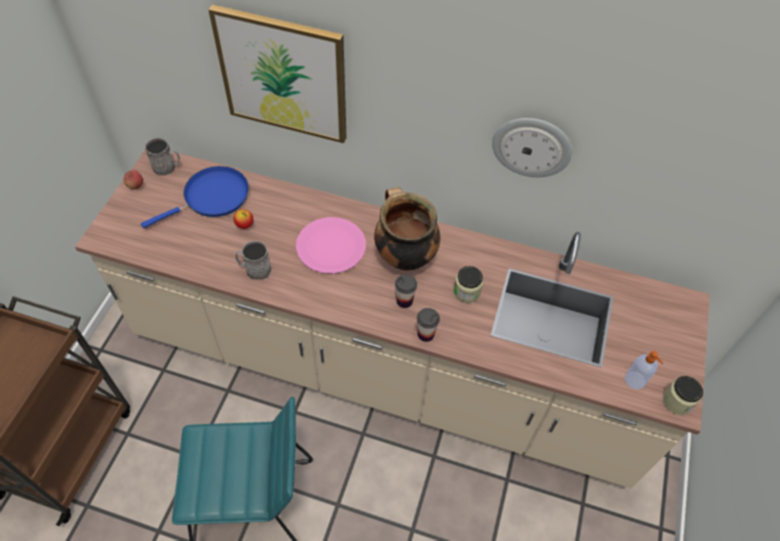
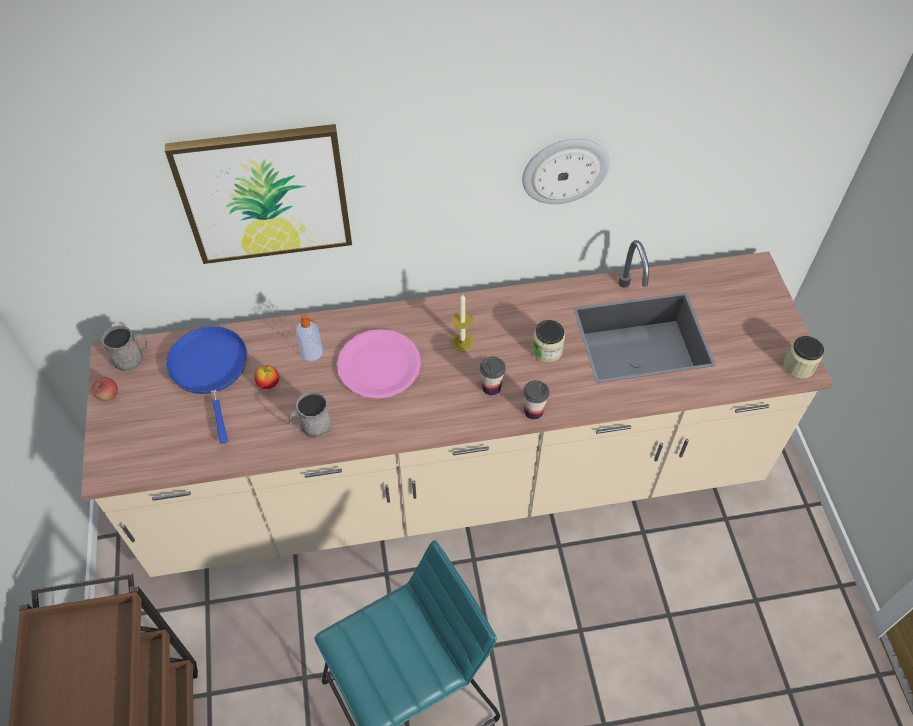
camera: 25 degrees left, 0 degrees up
(212, 197) = (210, 369): blue frying pan -> blue frying pan turned 45 degrees counterclockwise
(404, 256) = (462, 342): cooking pot -> candle
(635, 381) = (752, 364): soap dispenser -> soap dispenser (312, 353)

